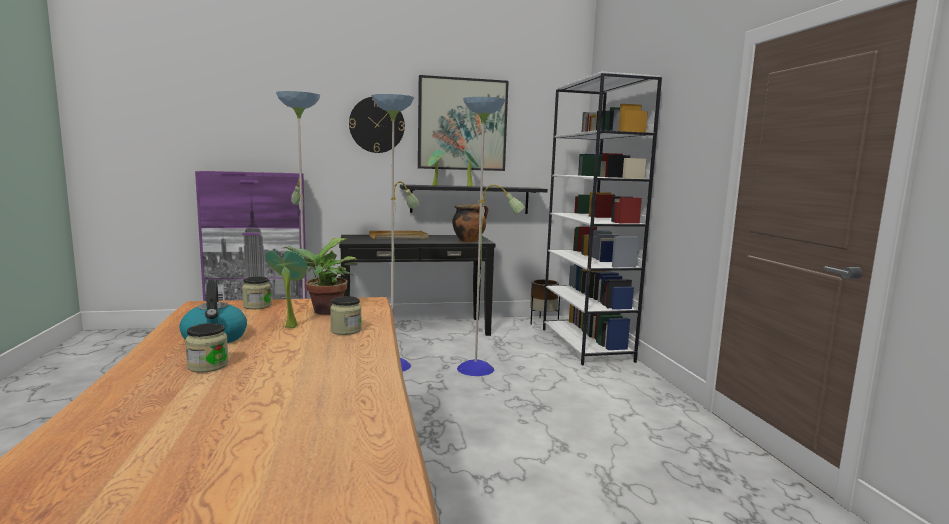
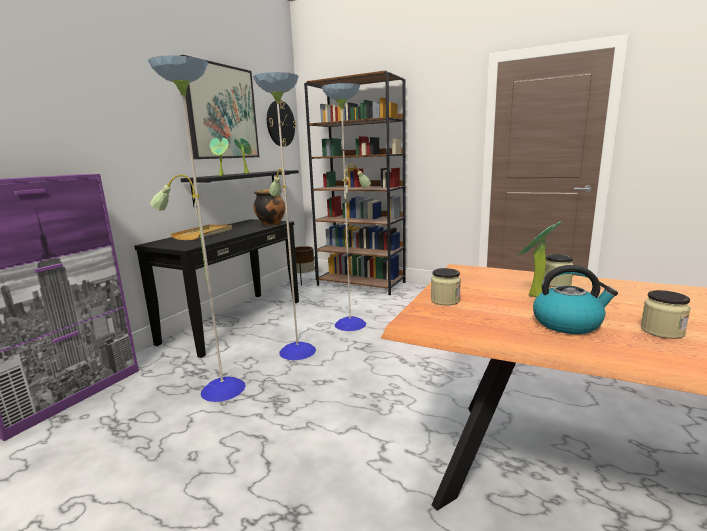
camera: 50 degrees left, 5 degrees up
(324, 312) = (489, 283): potted plant -> none
(377, 125) = (148, 110): wall clock -> wall clock (280, 123)
(586, 345) = (361, 284): white bookcase -> brown bookcase

